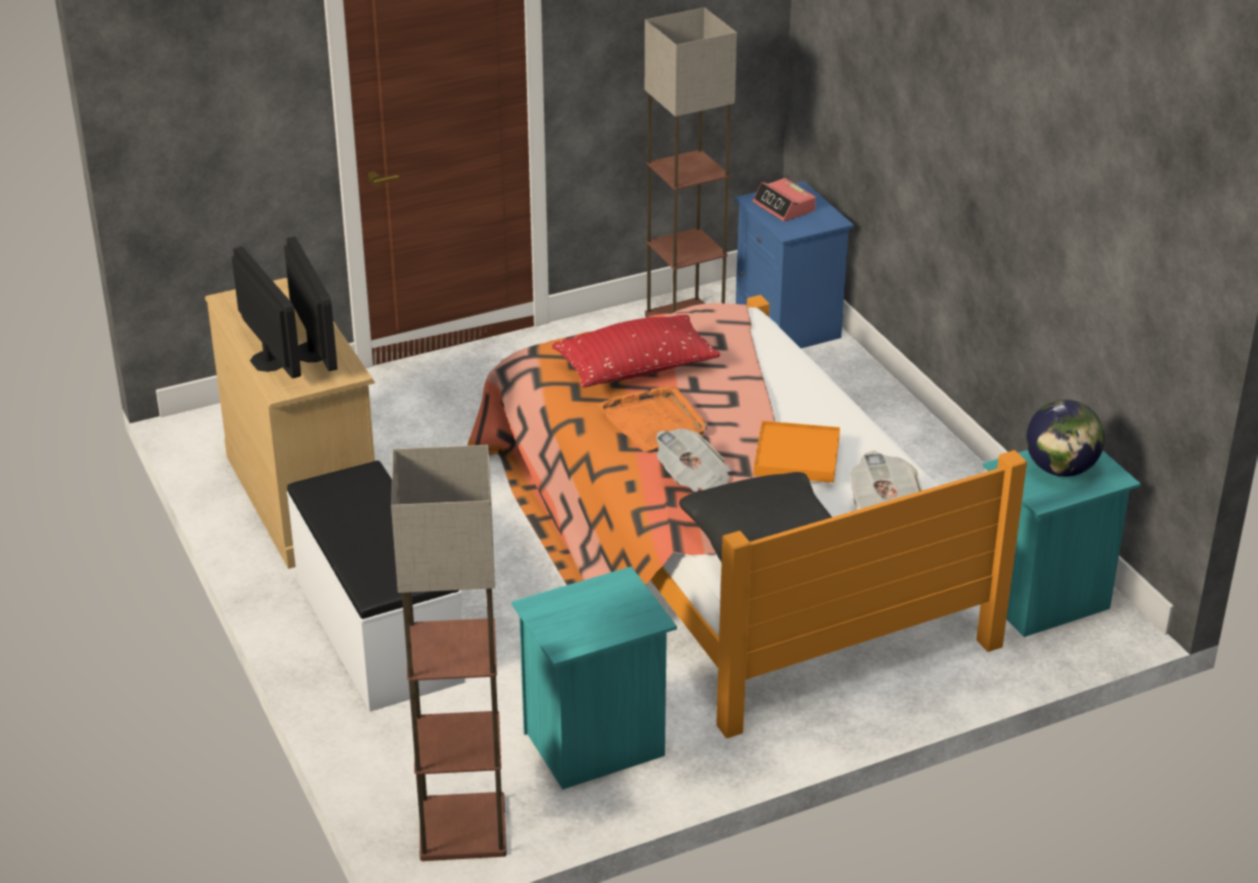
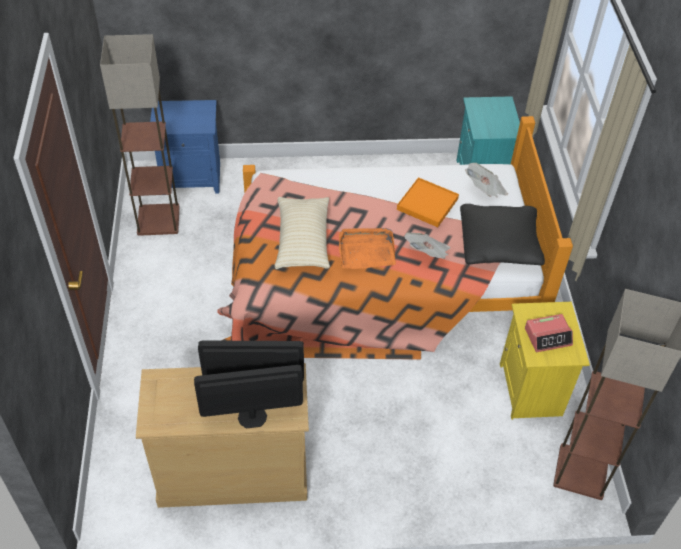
camera: 70 degrees left, 15 degrees up
(376, 630) = (392, 466): white bench -> none
(596, 745) = (532, 390): turquoise nightstand -> yellow nightstand
(636, 369) = (302, 241): red pillow -> beige pillow
(784, 207) = (177, 119): alarm clock -> alarm clock (548, 336)
(1060, 469) = (490, 116): globe -> none

